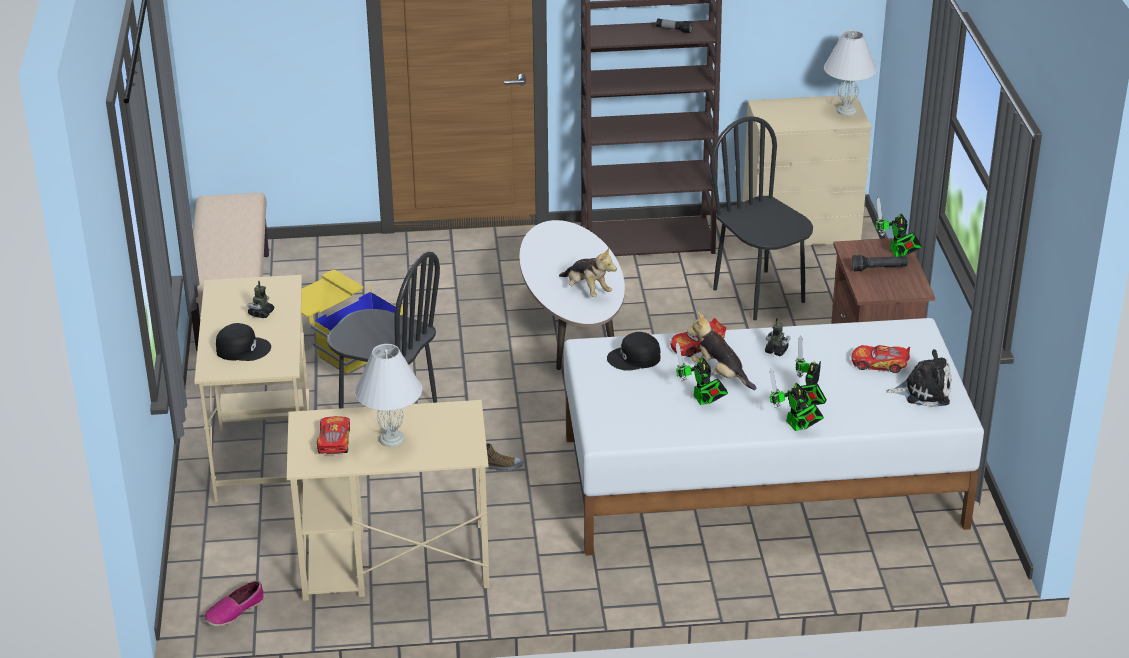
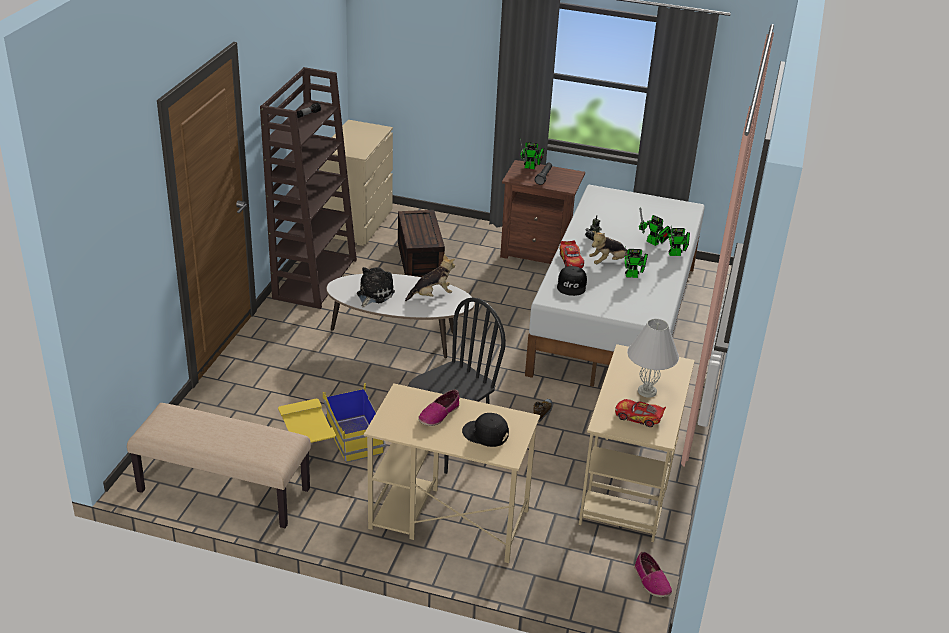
camera: 70 degrees left, 0 degrees up
(243, 348) = (485, 434): black cap -> black cap turned 90 degrees counterclockwise
(261, 313) = (439, 414): toy robot -> shoe
(759, 295) = (418, 259): black chair -> brown storage box
(846, 111) = (366, 128): white table lamp -> none
(880, 364) = (627, 212): toy car -> none
(923, 391) = (661, 208): plush toy -> plush toy (373, 294)

